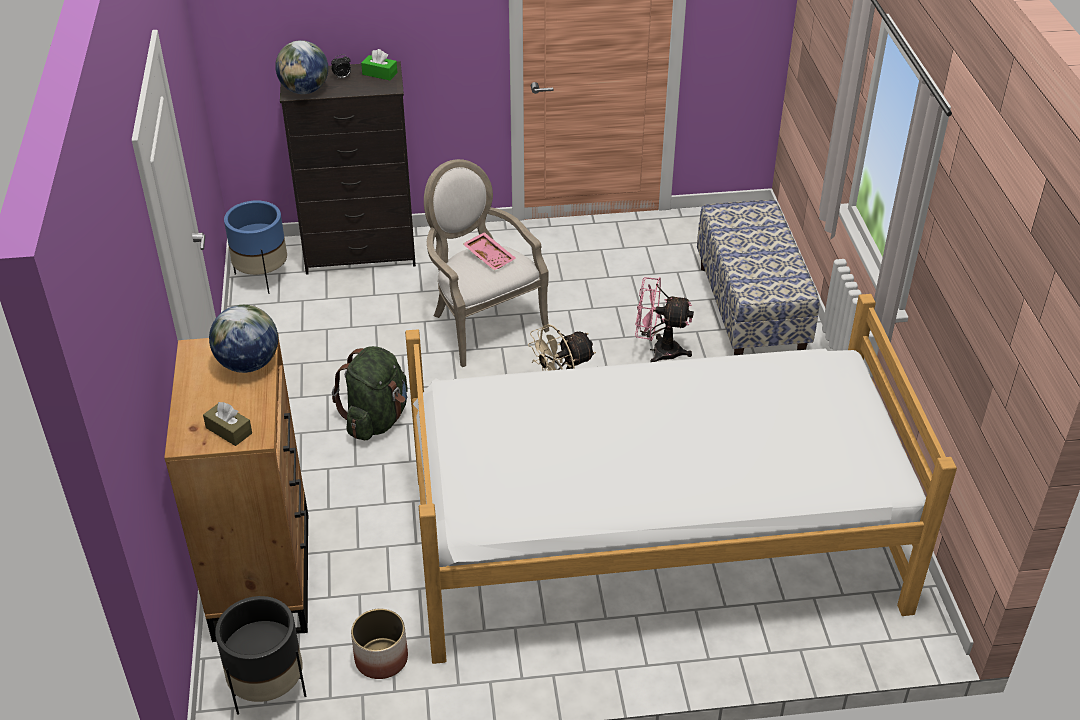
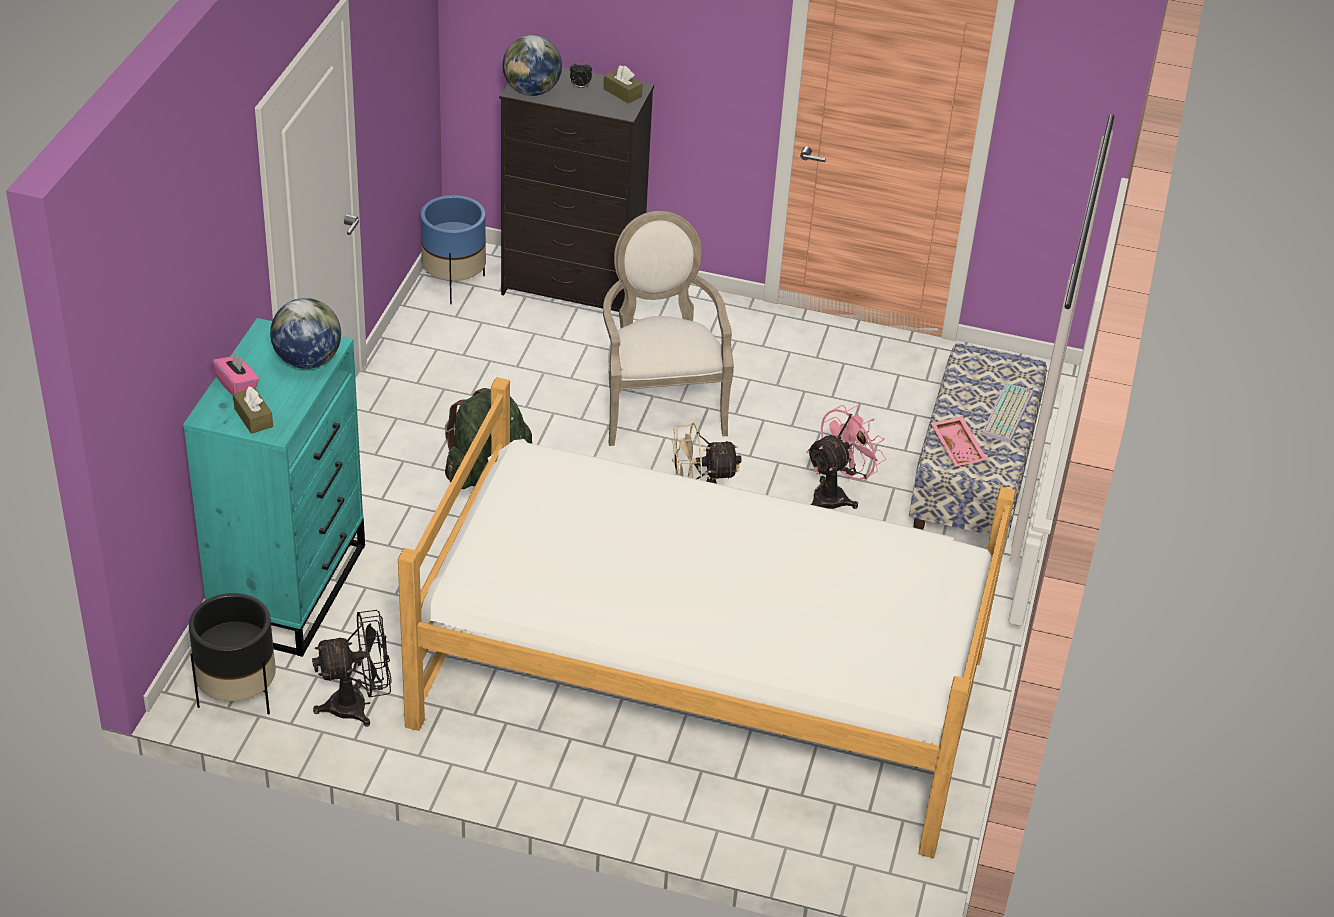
camera: 20 degrees right, 0 degrees up
(196, 406) = (237, 386): none -> pink tissue box
(263, 574) = (290, 587): brown dresser -> turquoise dresser
(379, 73) = (622, 93): green tissue box -> brown tissue box
(381, 658) = (358, 705): planter -> black fan
(490, 256) = (675, 331): pink tray -> pink tray (958, 448)
(658, 351) = (835, 495): pink fan -> pink fan turned 105 degrees clockwise
(776, 246) = (1008, 414): none -> keyboard

